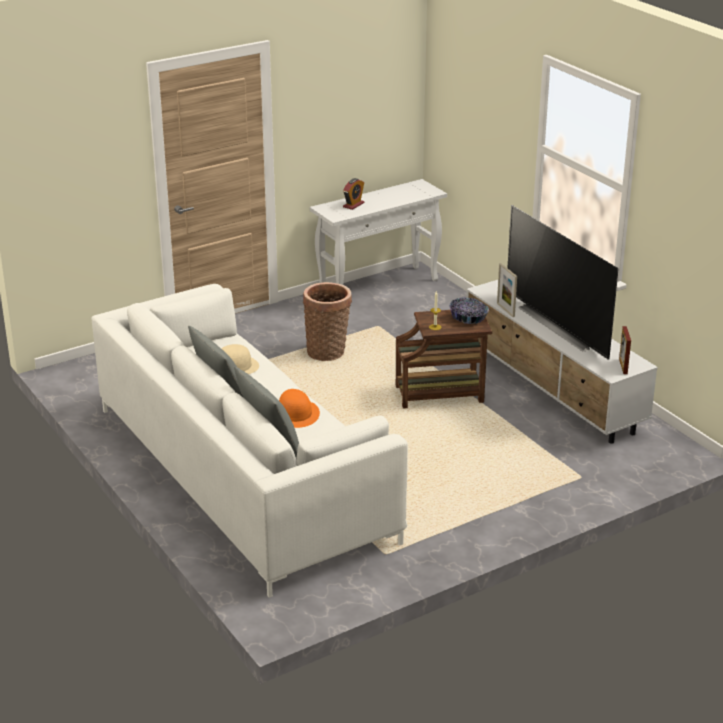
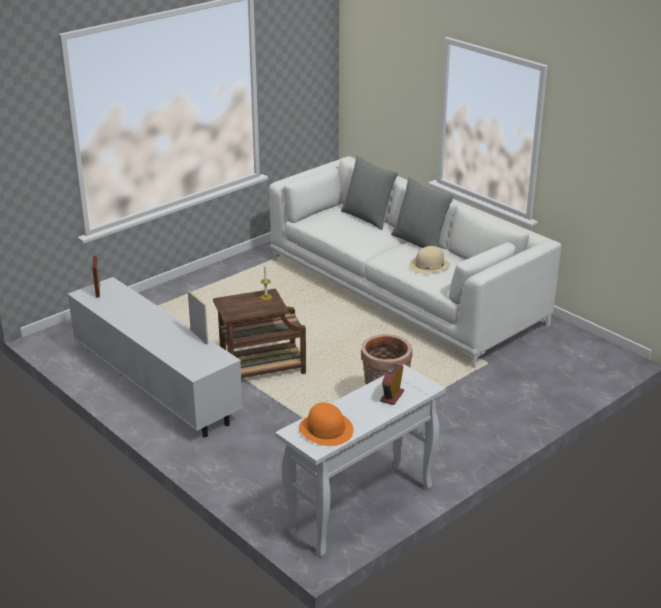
camera: 170 degrees right, 0 degrees up
(294, 413) = (362, 237): orange hat -> orange hat (326, 429)
(468, 318) = (235, 308): bowl -> none
(560, 325) = (146, 325): television -> none

